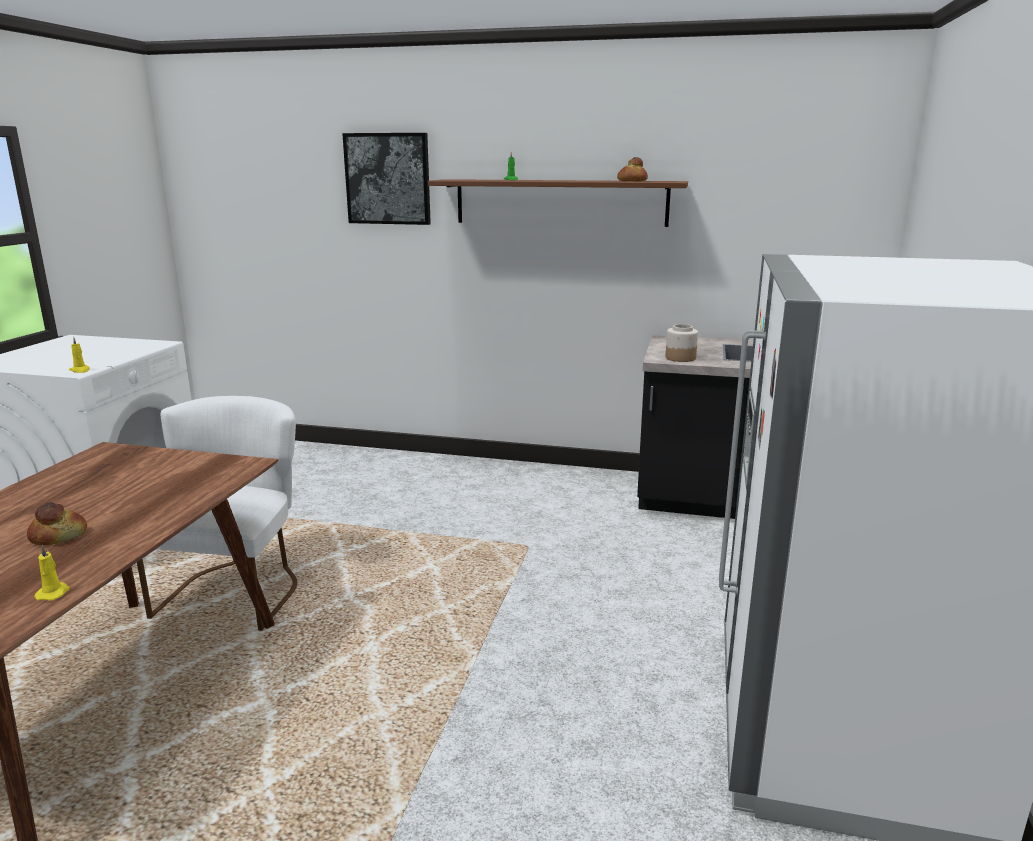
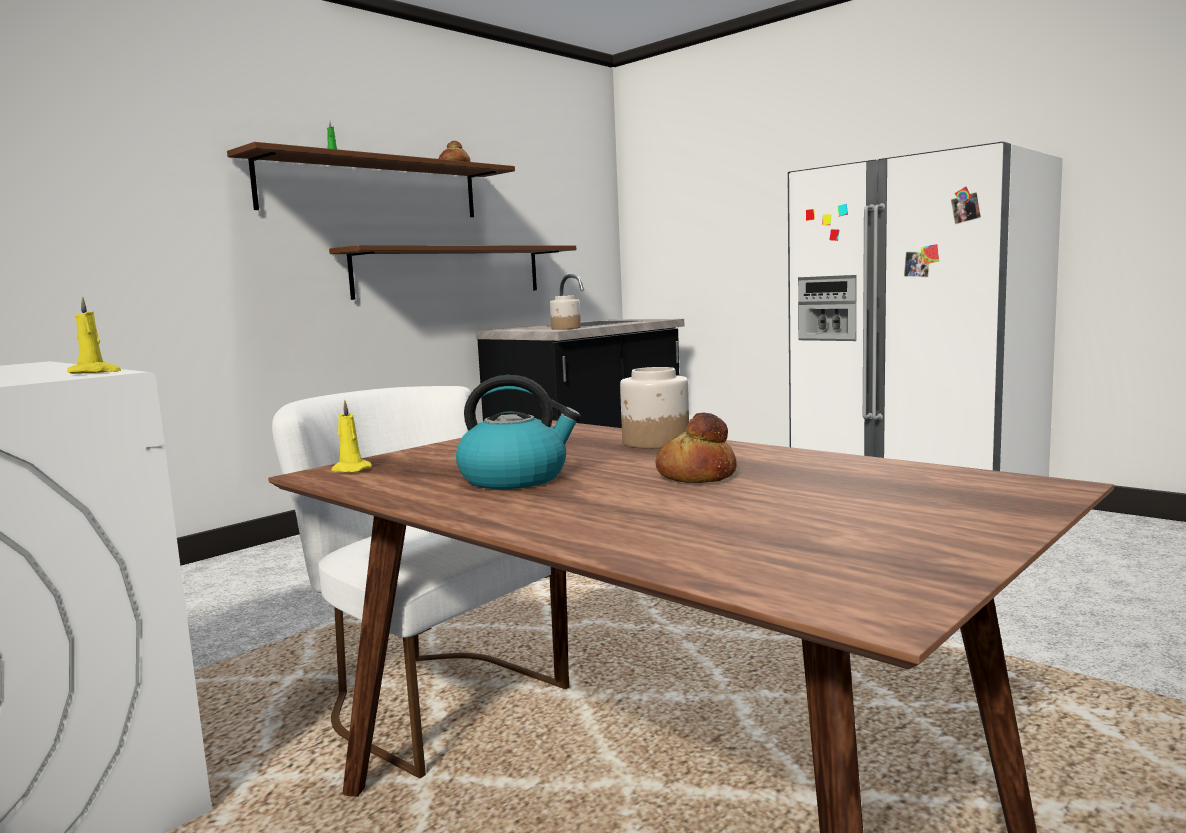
camera: 60 degrees left, 10 degrees down
(54, 593) = (896, 468): yellow candle -> yellow candle (349, 470)
(72, 493) = (515, 478): none -> kettle
(175, 506) = (655, 442): none -> jar
(388, 179) = (140, 143): picture -> none
(633, 277) = (450, 271): none -> brown shelf

